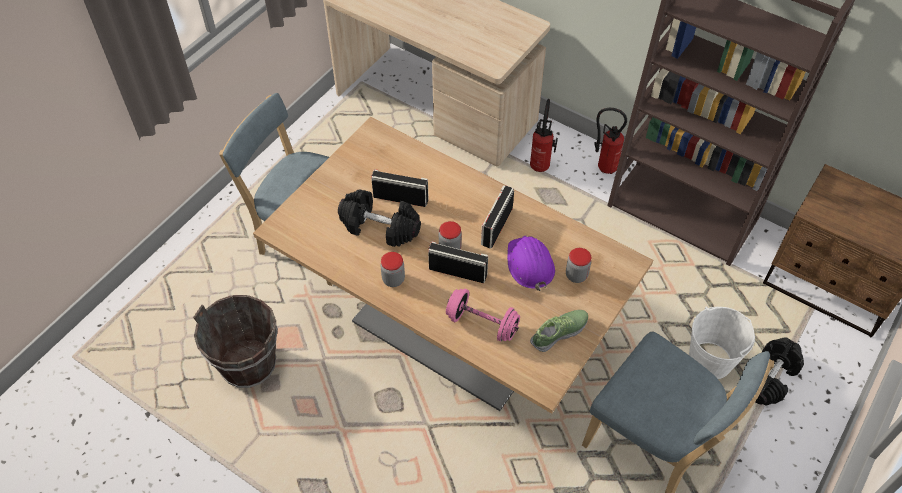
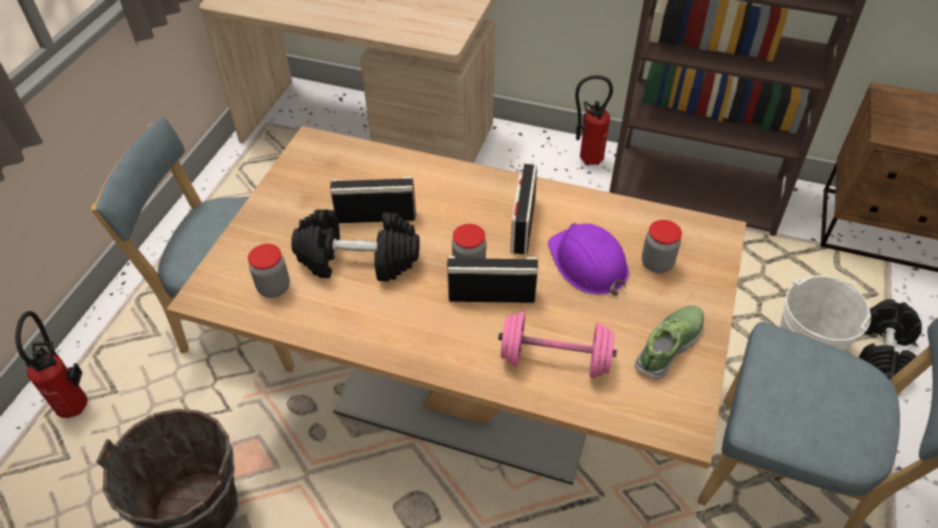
camera: 15 degrees left, 5 degrees down
(393, 279) = (401, 327): jar -> jar (274, 287)
(541, 165) = (513, 171): fire extinguisher -> fire extinguisher (77, 403)

